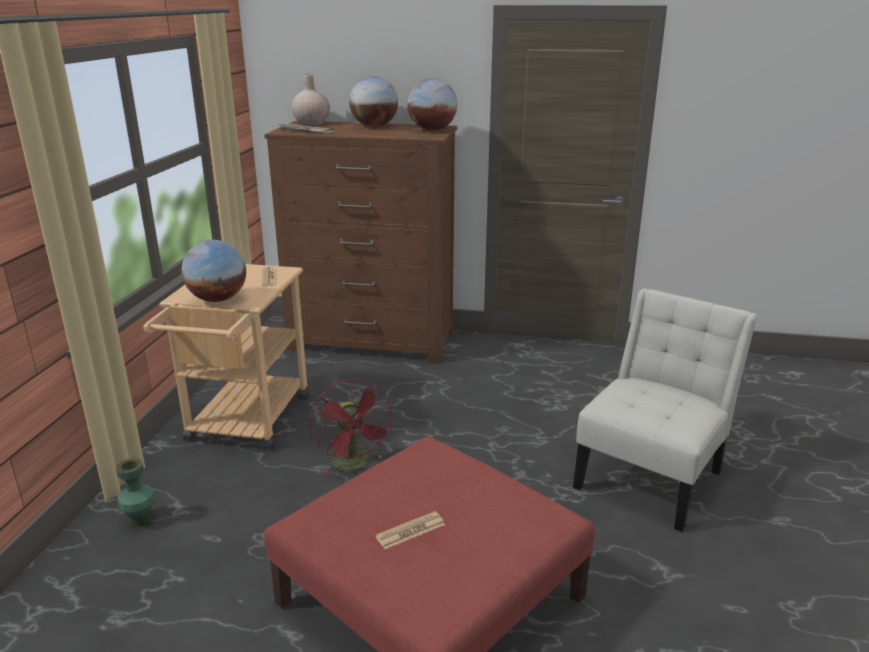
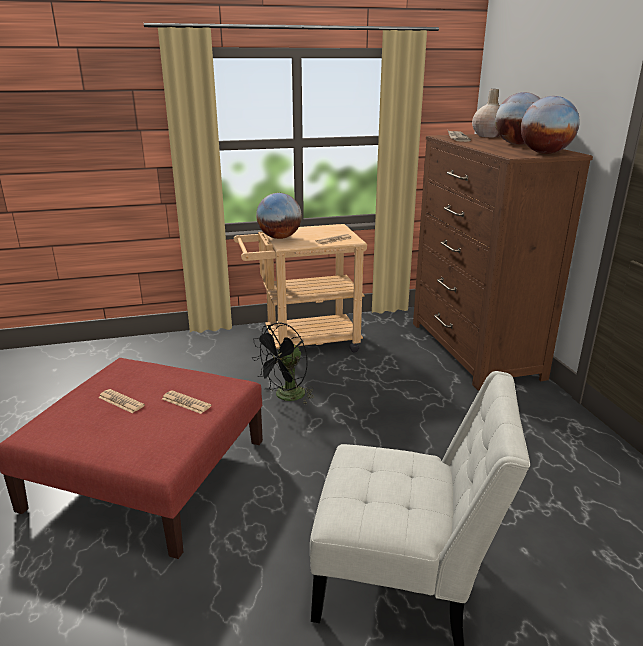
camera: 65 degrees right, 0 degrees up
(140, 519) = (185, 347): green vase -> none
(355, 466) = (286, 397): red fan -> black fan
(450, 482) = (186, 402): none -> newspaper

